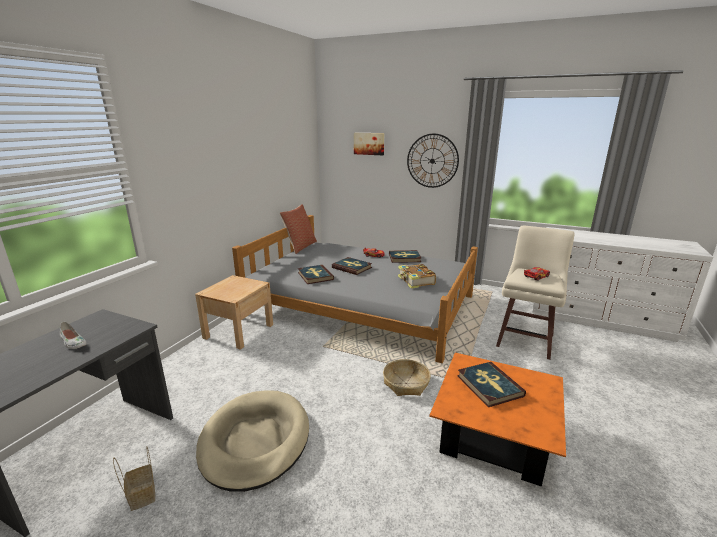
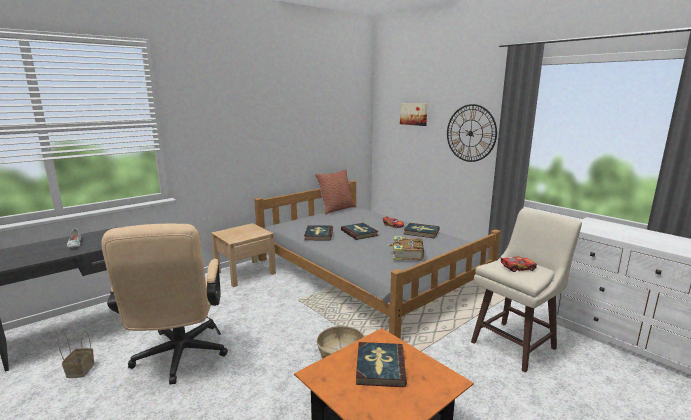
camera: 25 degrees right, 5 degrees down
(255, 441) = (179, 358): beige dog bed -> beige office chair

